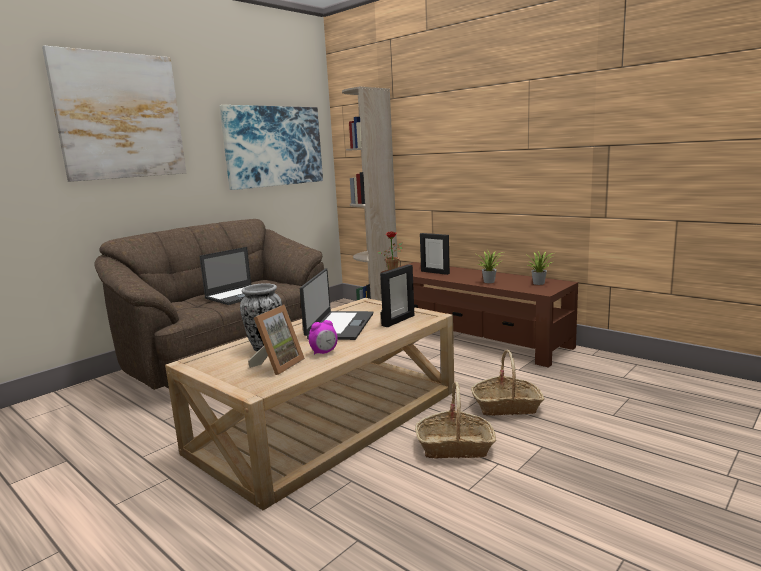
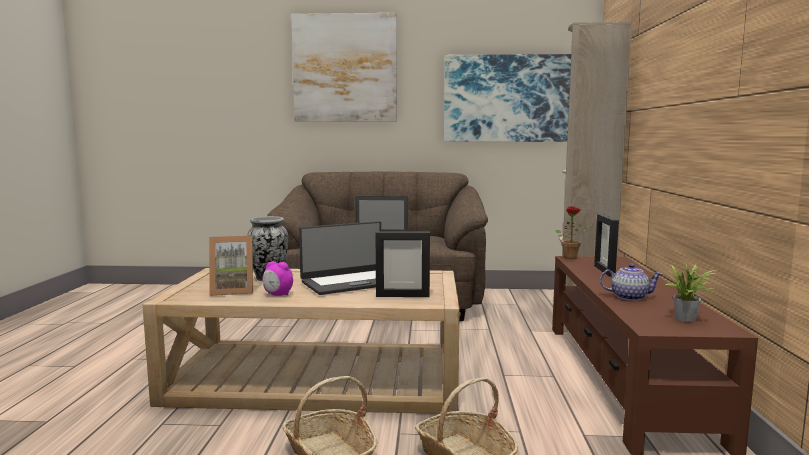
camera: 50 degrees right, 5 degrees down
(490, 281) = (629, 297): potted plant -> teapot

